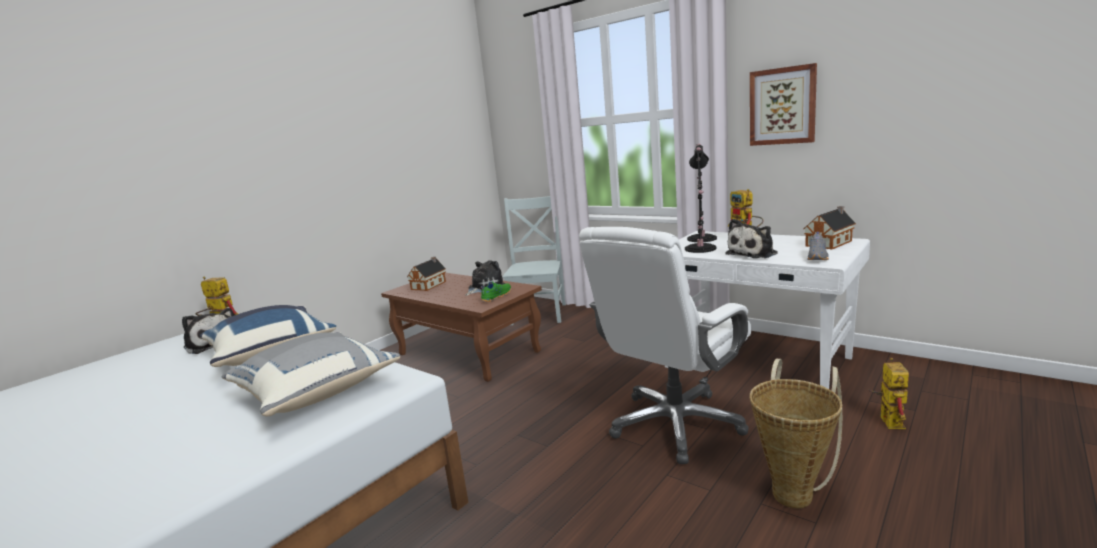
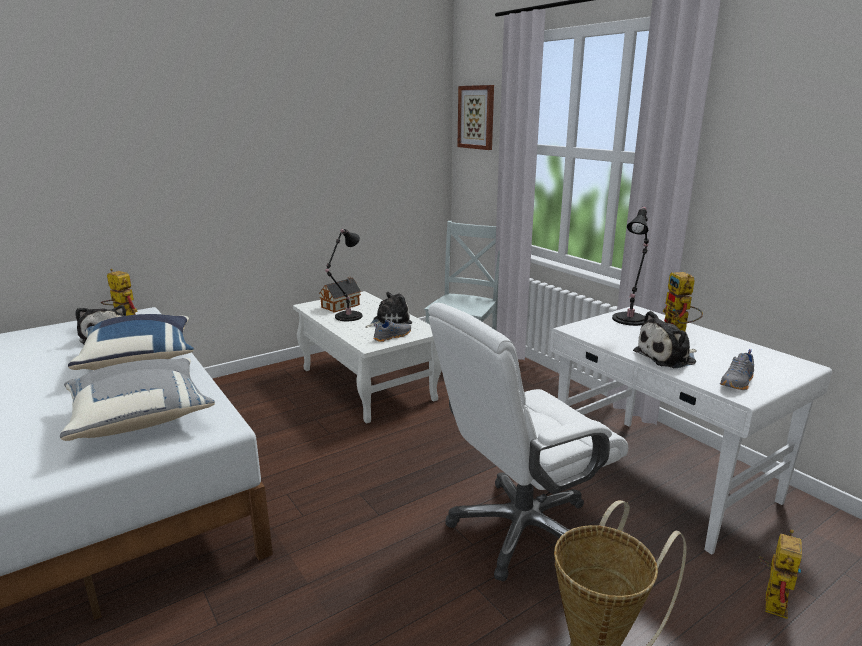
camera: 15 degrees right, 5 degrees up
(467, 352) = (366, 383): brown coffee table -> white coffee table
(496, 297) = (392, 336): green shoe -> grey shoe
(700, 249) = (613, 335): black table lamp -> black table lamp (347, 317)
(782, 106) = (765, 174): picture -> picture (476, 117)
(830, 243) = (774, 363): toy house -> none

